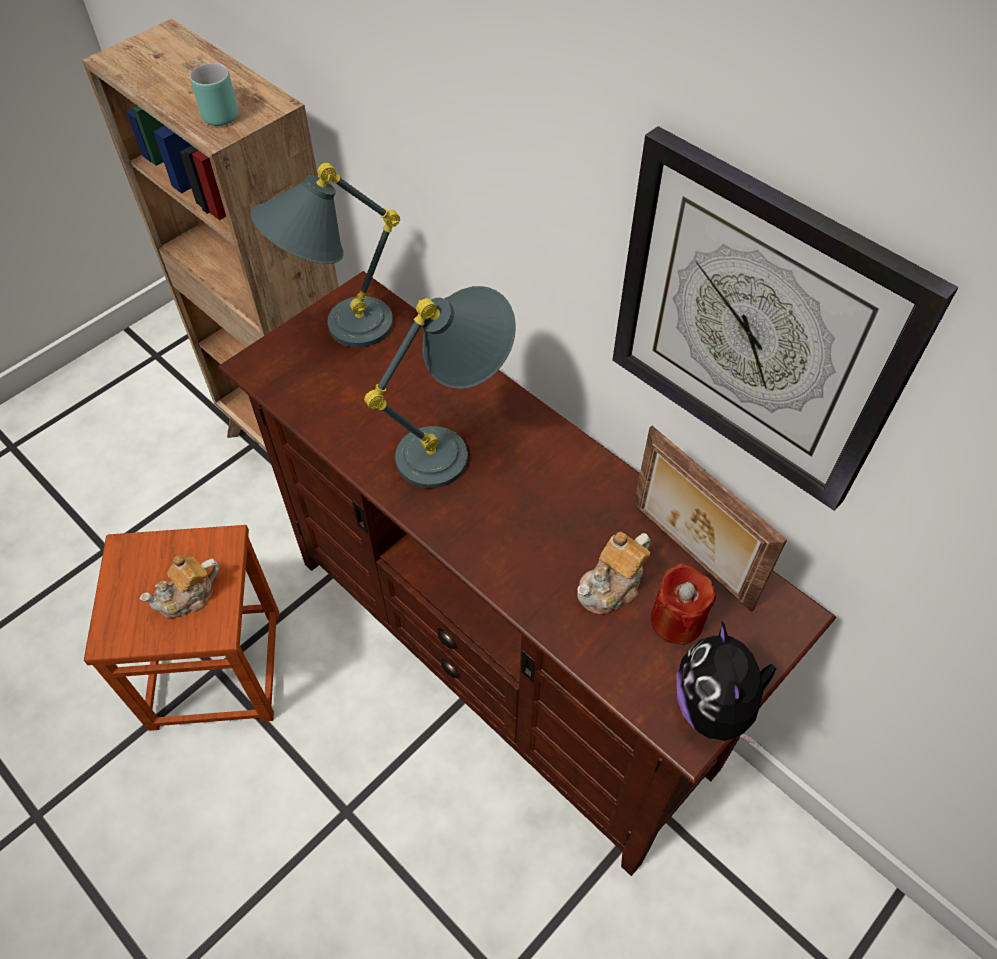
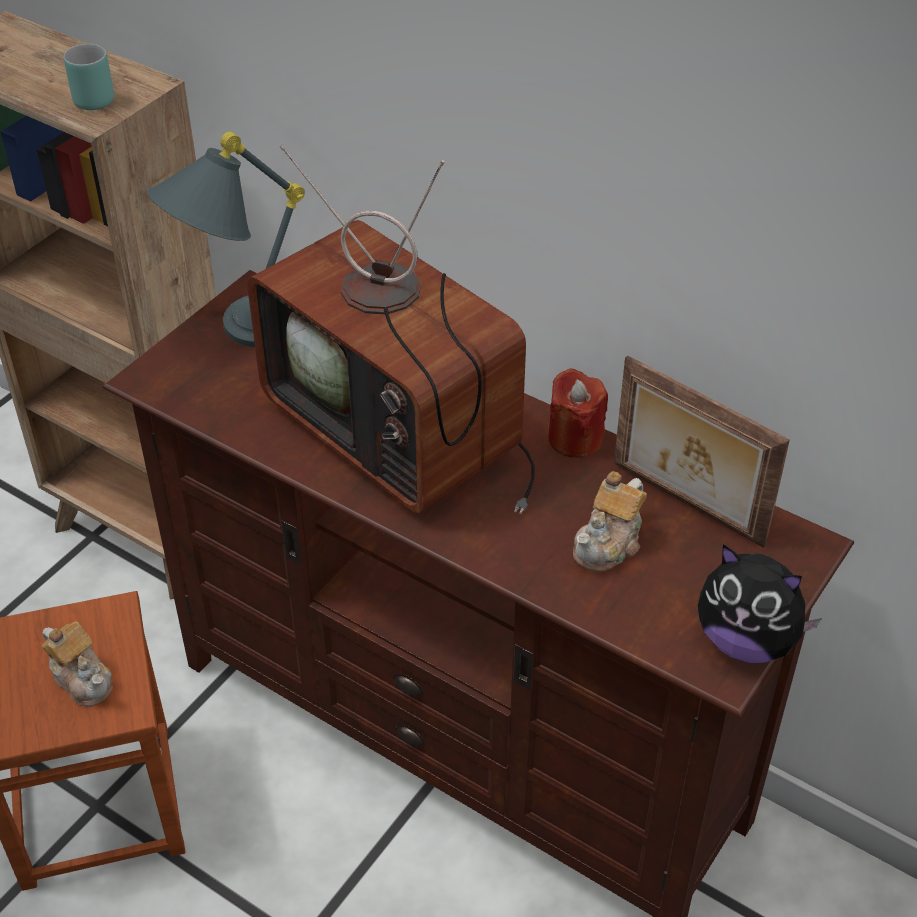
camera: 10 degrees left, 10 degrees down
(188, 597) = (83, 679): teapot -> teapot turned 90 degrees counterclockwise
(455, 447) = (402, 432): grey table lamp -> television
(676, 620) = (686, 566): red candle -> red candle (575, 439)
(715, 707) = (746, 641): plush toy -> plush toy turned 45 degrees counterclockwise
(757, 325) = (722, 224): wall clock -> none

